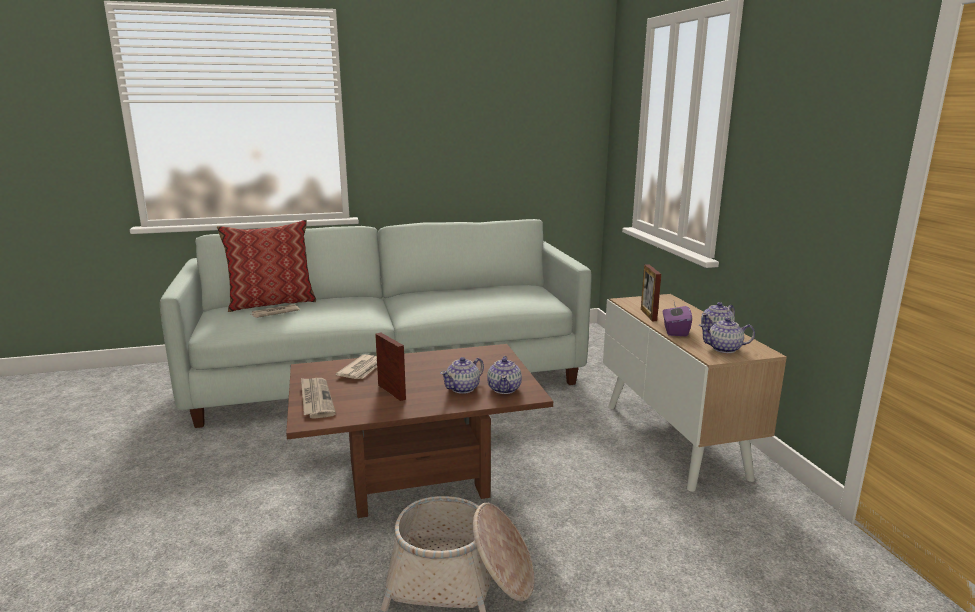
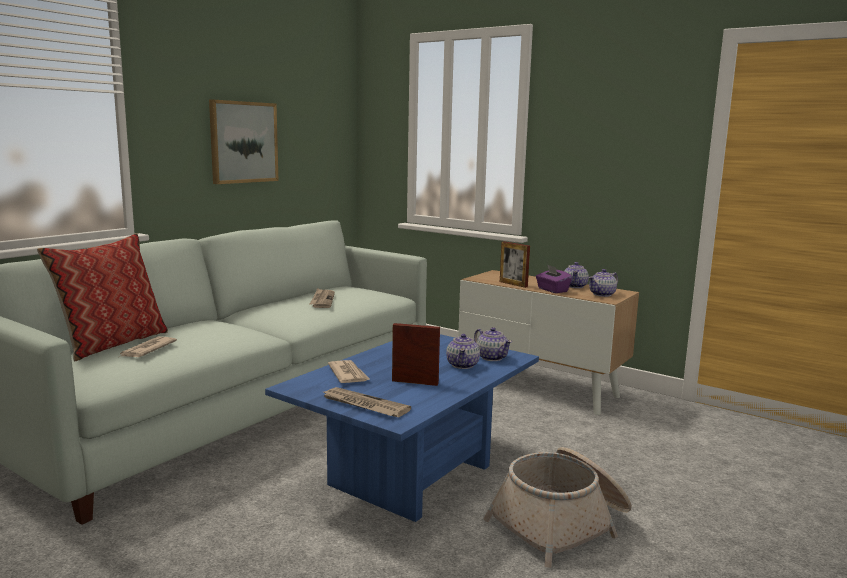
camera: 40 degrees left, 5 degrees down
(417, 478) = (411, 475): brown coffee table -> blue coffee table
(462, 140) = (243, 142): none -> picture
(471, 296) = (322, 300): none -> newspaper

